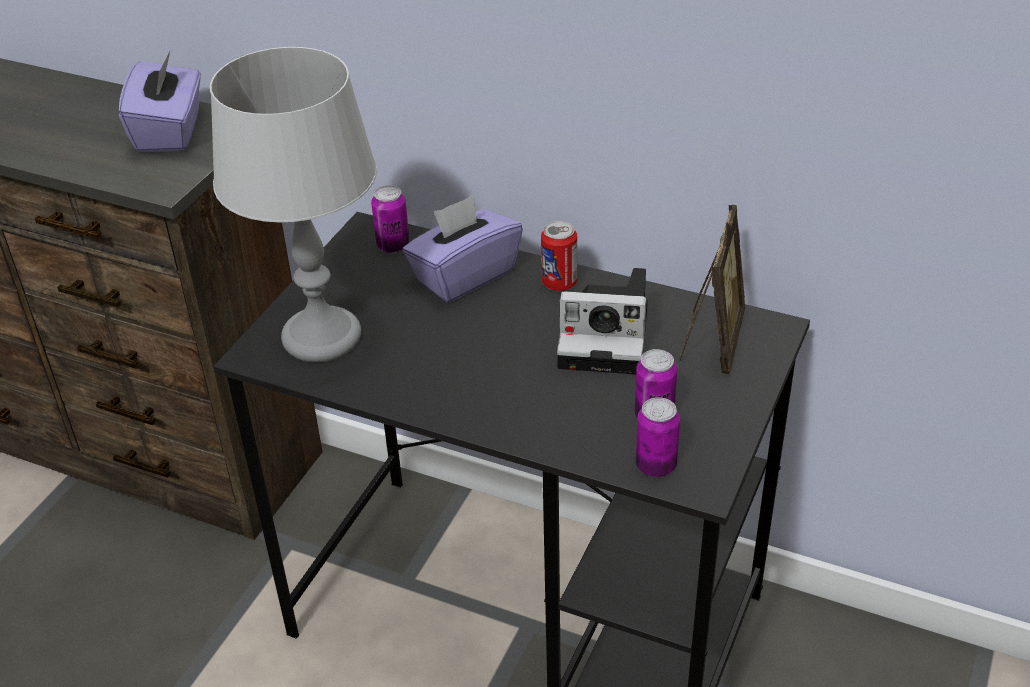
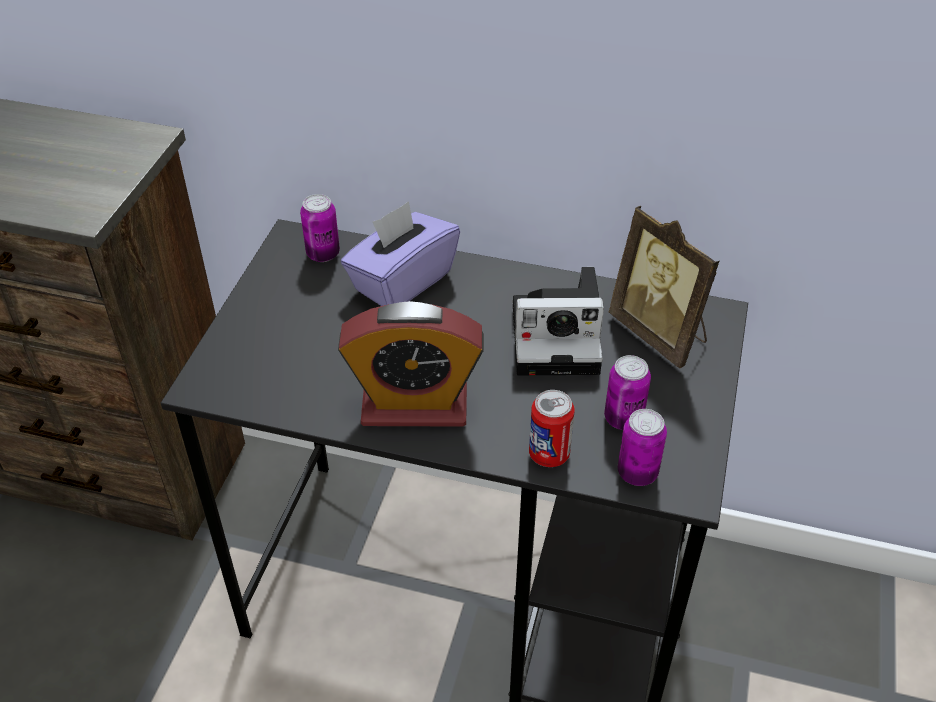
camera: 10 degrees left, 5 degrees up
(170, 132) = (77, 151): purple tissue box -> none
(320, 337) = (268, 361): grey table lamp -> none
(451, 388) = (414, 406): none -> alarm clock
(559, 283) = (498, 282): can -> can (549, 454)
(711, 342) = (660, 333): picture frame -> picture frame turned 135 degrees clockwise

